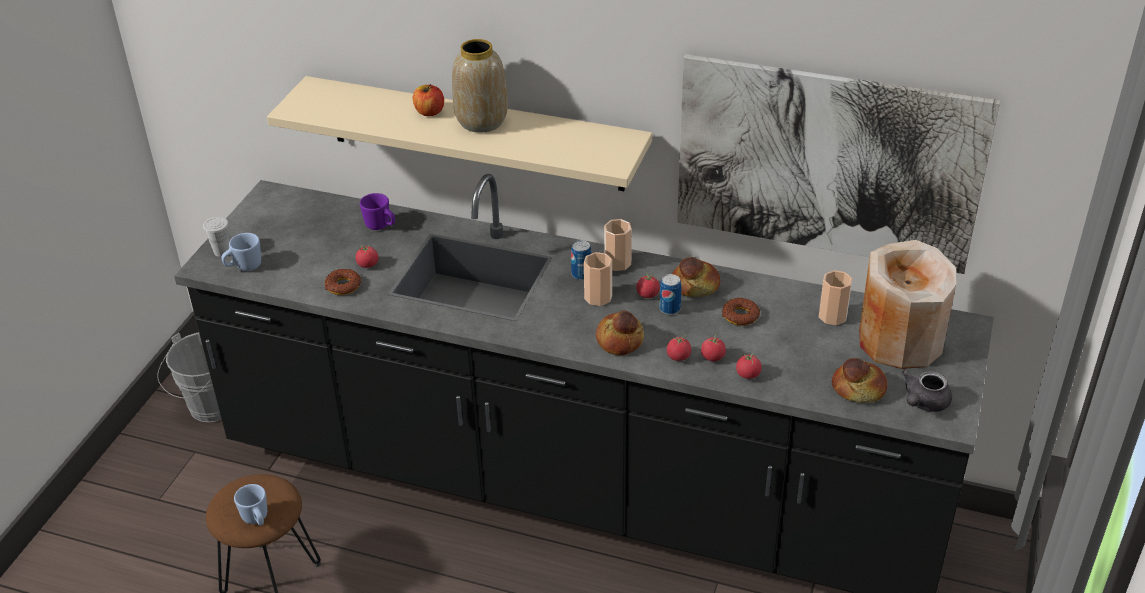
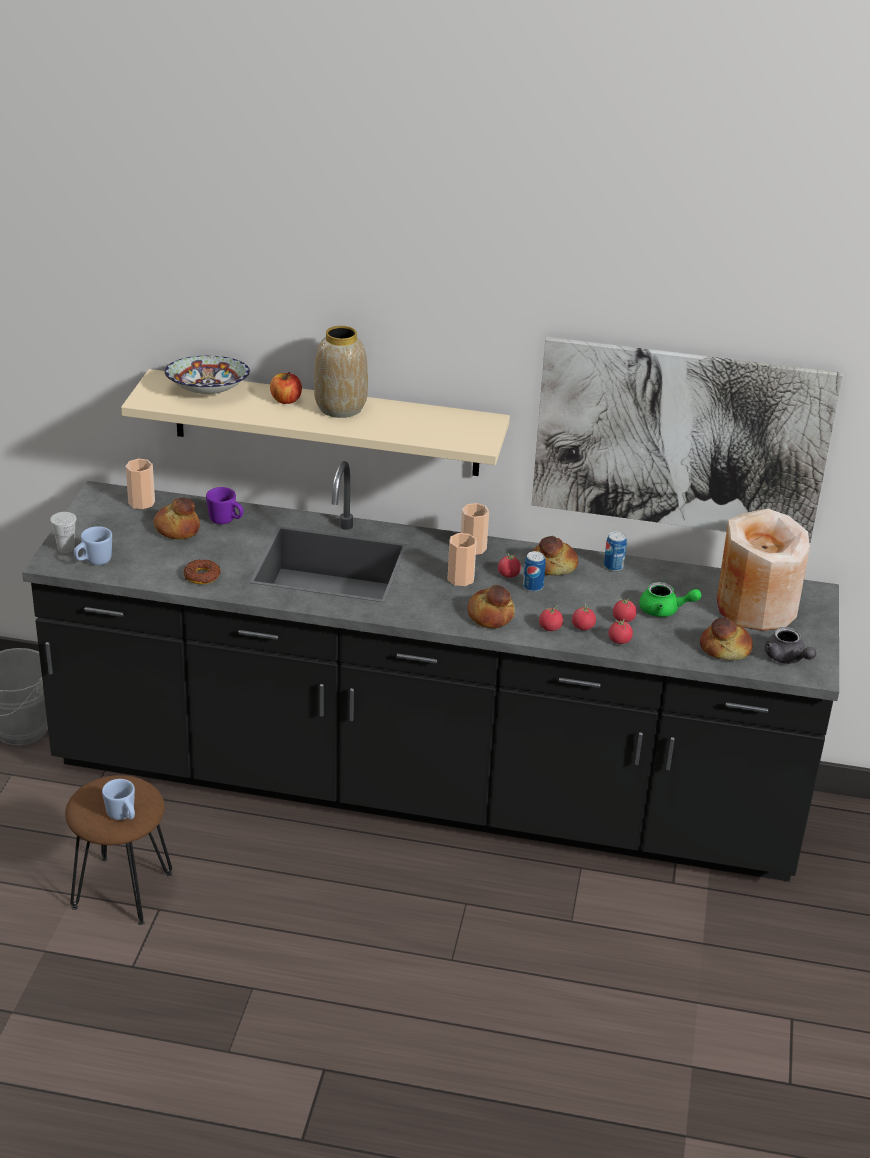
camera: 10 degrees left, 5 degrees down
(332, 233) = (177, 529): none -> bread
(355, 102) = (208, 392): none -> bowl
(368, 264) = (222, 556): tomato -> tomato (623, 619)
(581, 274) = (439, 559): can -> can (613, 566)
(740, 316) = (602, 591): donut -> none
(802, 341) = (664, 610): none -> green teapot
(832, 316) = (689, 588): cup -> cup (141, 502)
(923, 403) = (787, 658): grey teapot -> grey teapot turned 60 degrees counterclockwise

